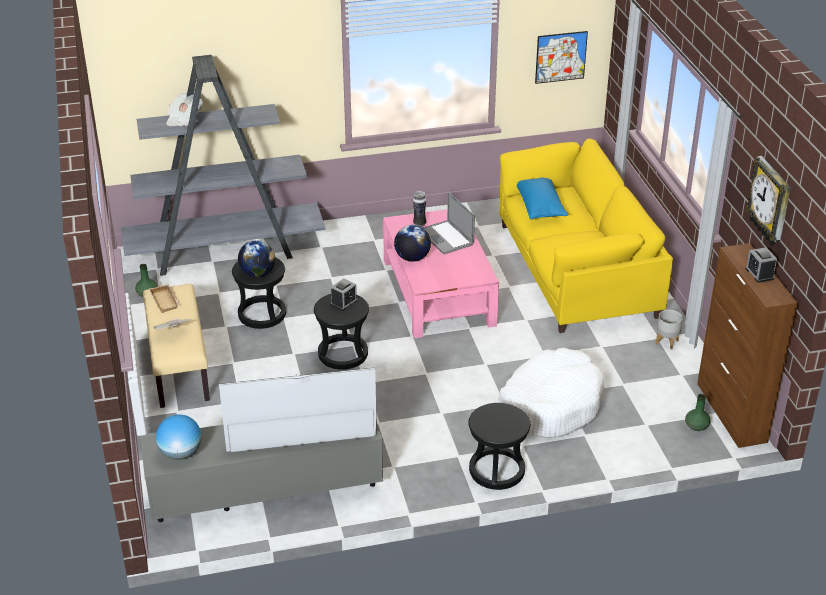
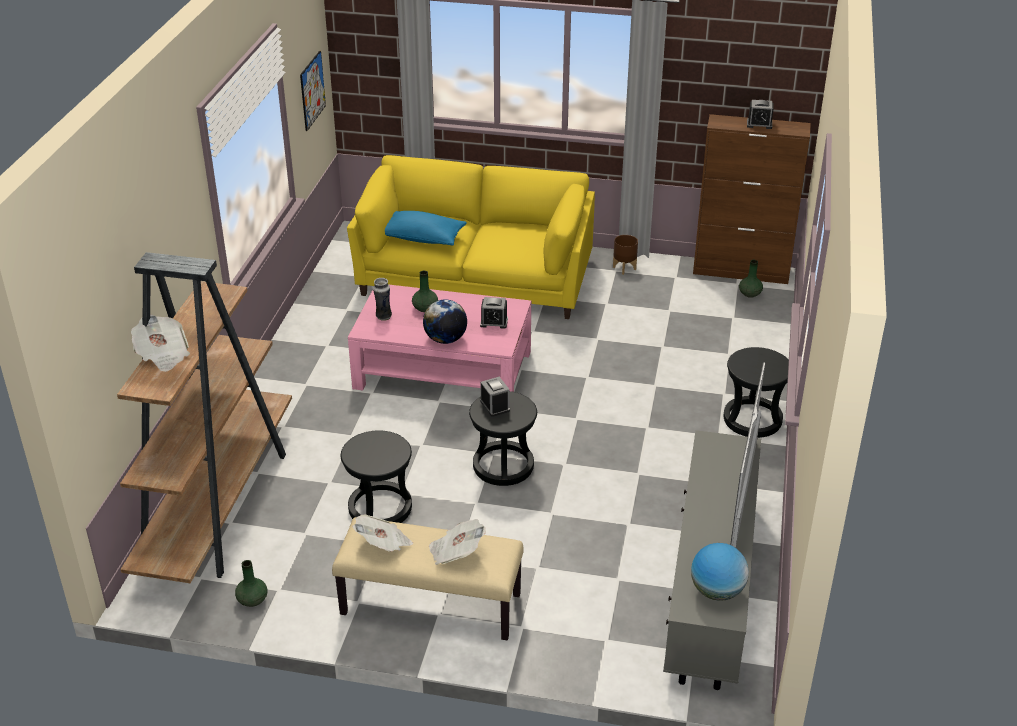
camera: 65 degrees left, 0 degrees up
(166, 301) = (384, 544): beige tray -> newspaper
(226, 250) = (217, 505): grey bookcase -> brown bookcase
(257, 273) = (386, 454): globe -> none
(446, 237) = (425, 308): laptop -> green vase
(452, 273) = (494, 322): none -> alarm clock
(550, 405) = (674, 359): white dog bed -> none
(667, 342) = (624, 268): grey planter -> brown planter
(770, 202) = (734, 61): wall clock -> none

